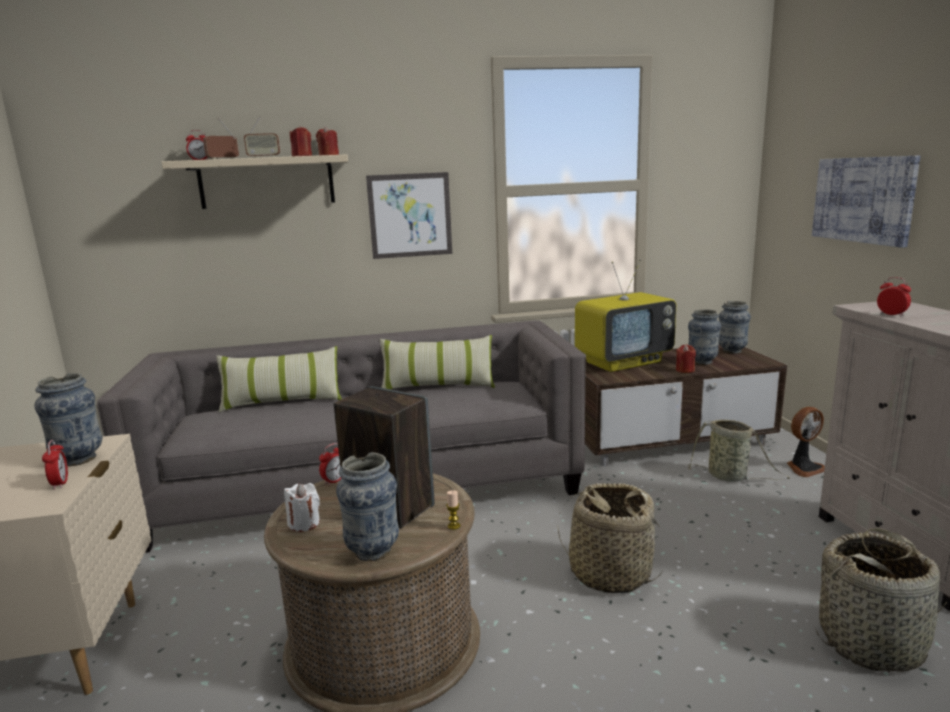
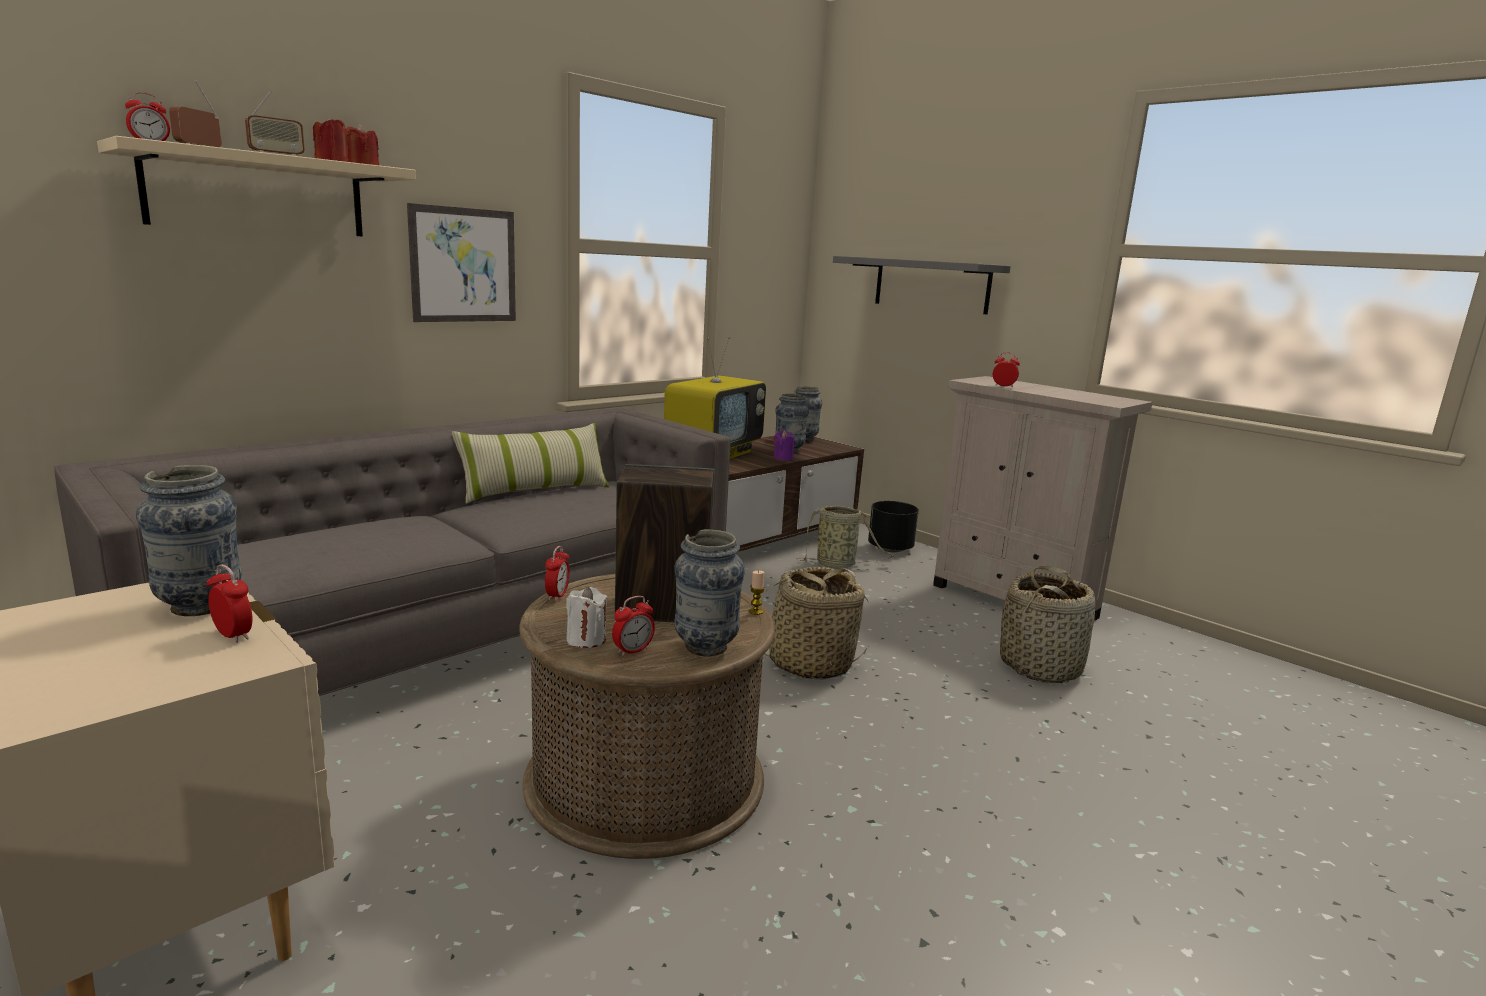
camera: 35 degrees left, 0 degrees up
(282, 402) = (328, 526): pillow -> none
(322, 541) = (633, 651): none -> alarm clock
(685, 370) = (783, 458): red candle -> purple candle
(804, 468) = (890, 549): fan -> black planter
(863, 199) = (931, 285): picture -> grey shelf

